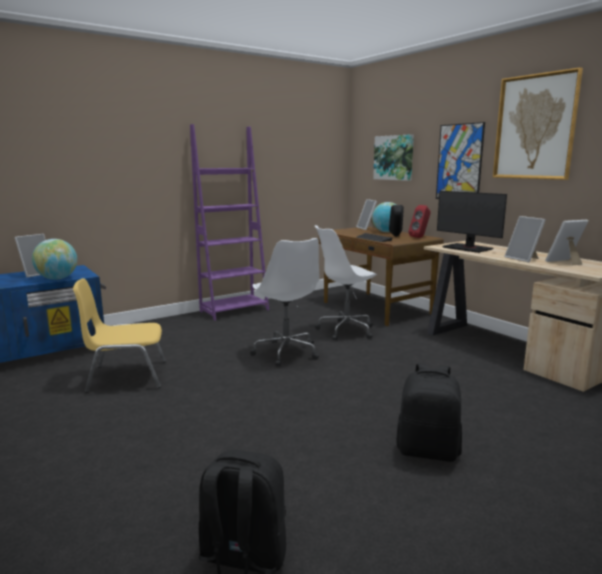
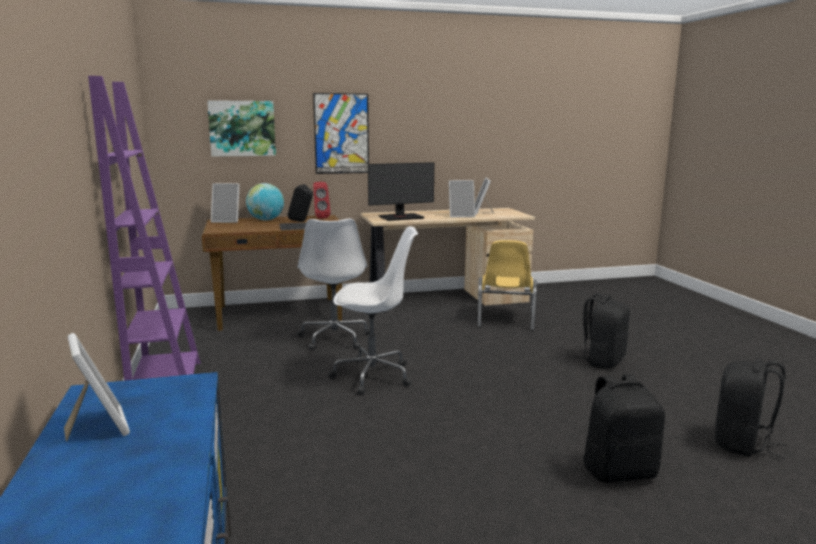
camera: 70 degrees left, 0 degrees up
(57, 279) = (188, 404): globe -> none
(126, 376) = (364, 486): yellow chair -> yellow chair (505, 320)
(158, 468) = (619, 471): none -> black backpack
(535, 127) = (419, 102): picture -> none

